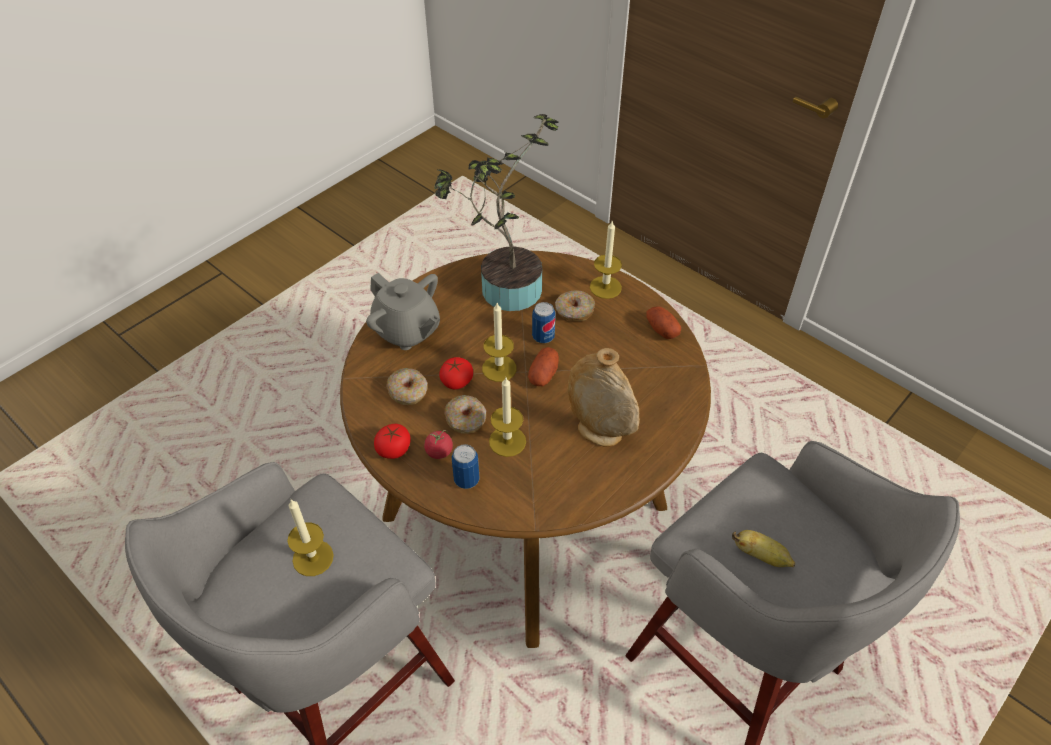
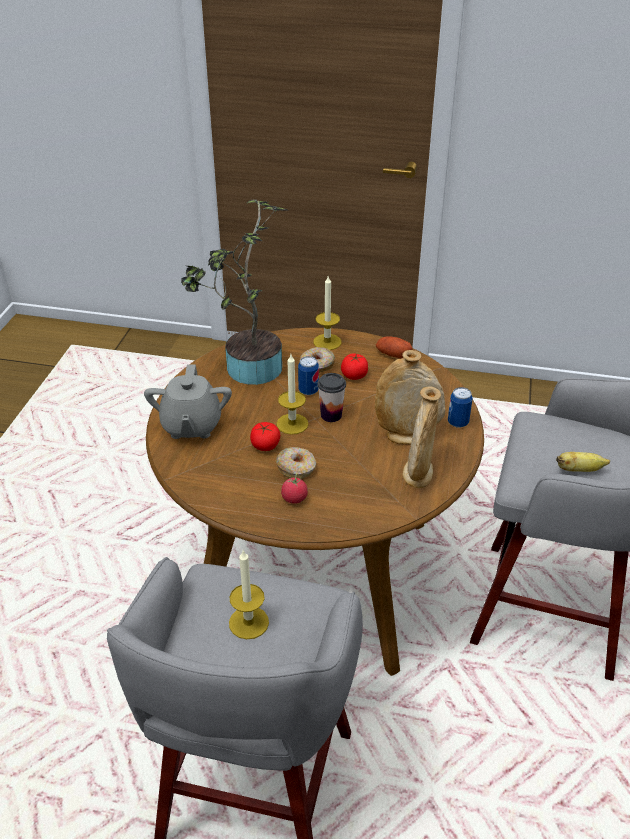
camera: 30 degrees left, 10 degrees down
(394, 449) = (255, 512): tomato -> tomato (354, 375)
(407, 331) = (191, 426): grey teapot -> grey teapot turned 75 degrees clockwise
(408, 391) = (231, 467): donut -> none
(466, 480) = (334, 508): can -> can (458, 422)
(507, 441) = (342, 469): candle -> none
(543, 375) = (331, 415): potato -> cup
(576, 480) = (418, 474): none -> beige vase

